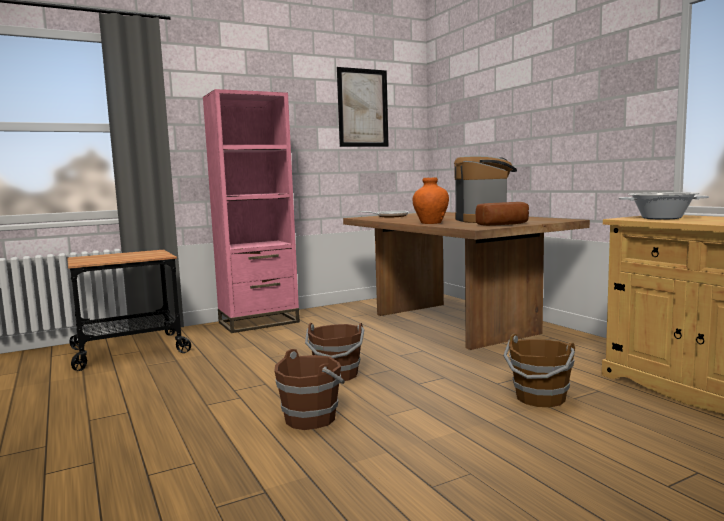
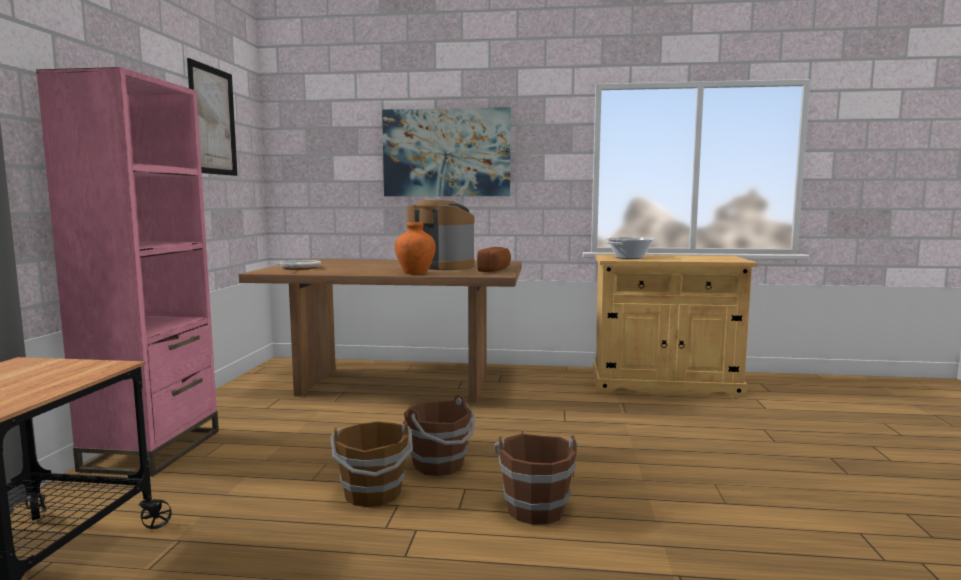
camera: 55 degrees left, 0 degrees up
(537, 109) = (446, 153): none -> picture
(540, 398) = (612, 420): brown bucket -> brown bucket (373, 494)

